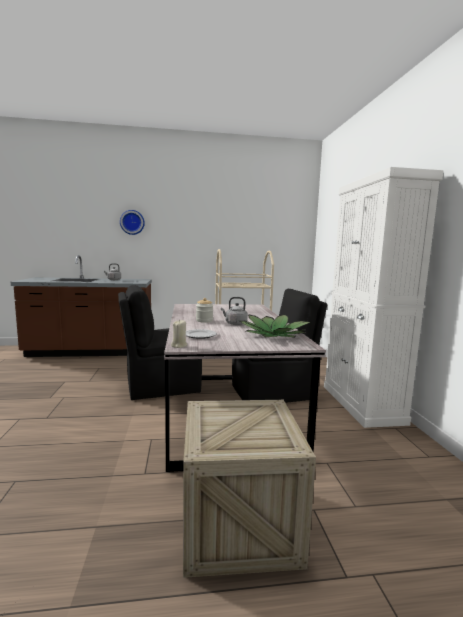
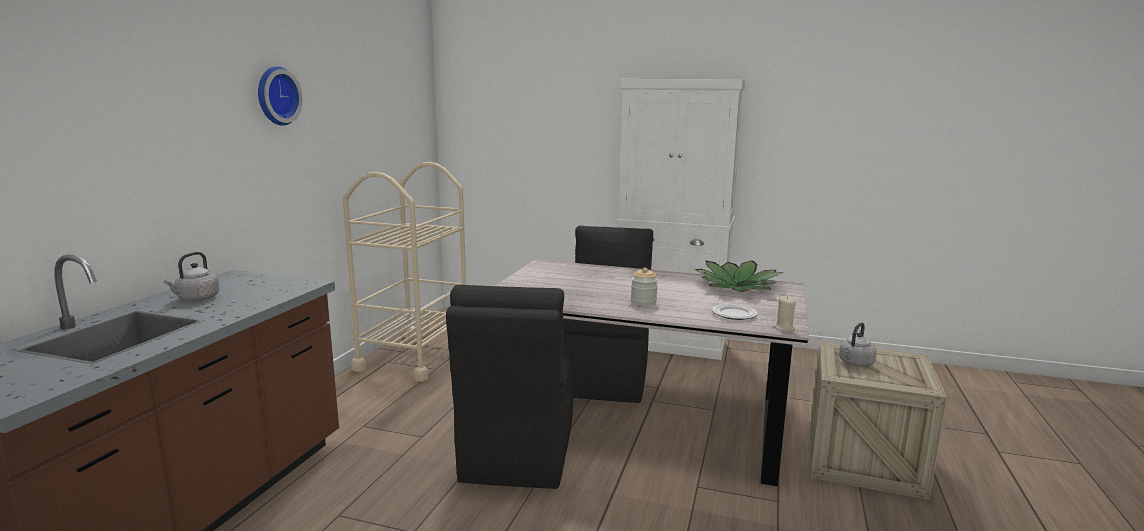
camera: 65 degrees left, 5 degrees up
(132, 222) = (167, 126): wall clock -> wall clock (275, 96)
(234, 323) = (671, 291): grey kettle -> grey kettle (855, 364)

